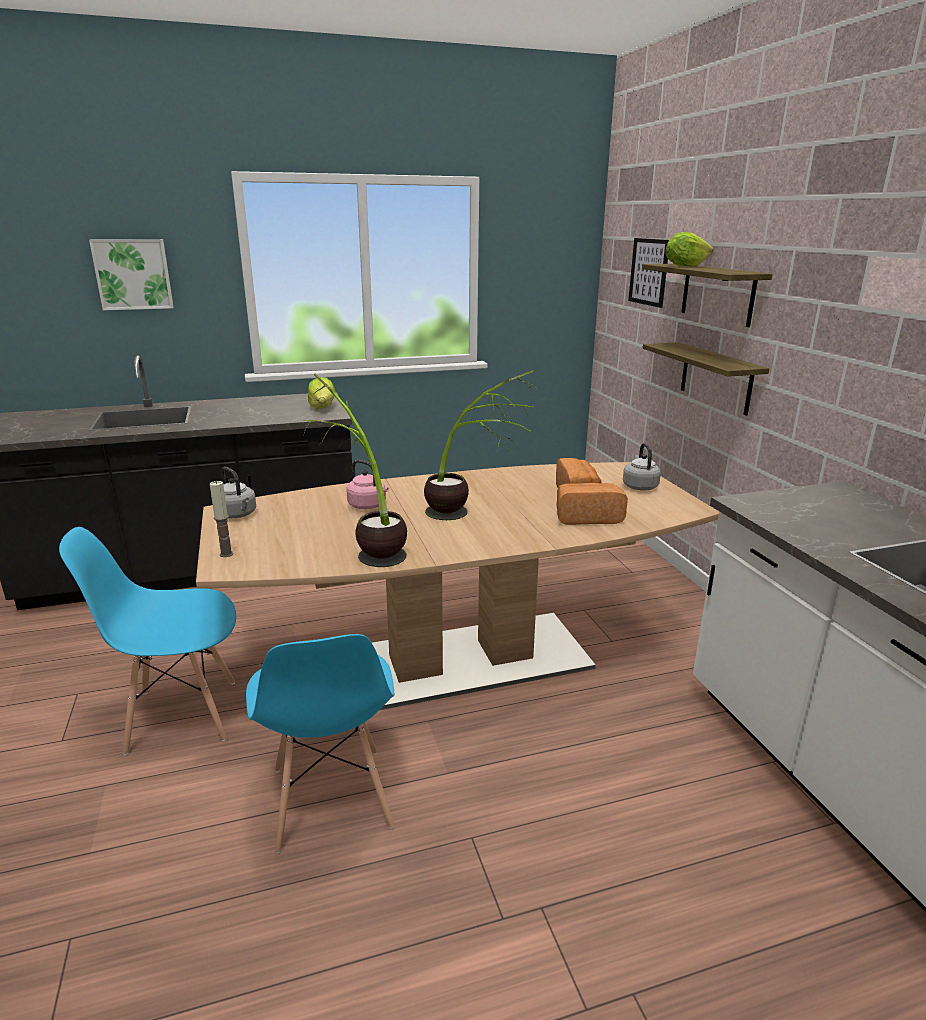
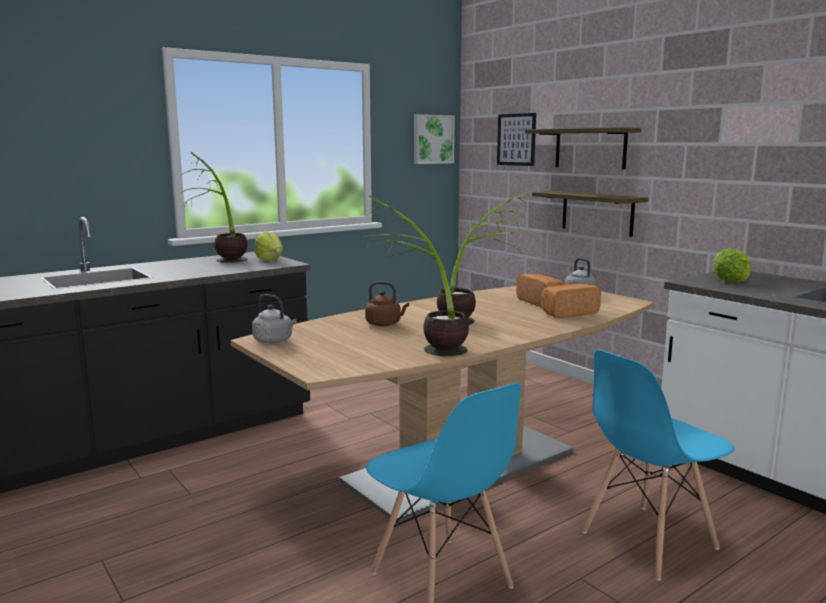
camera: 20 degrees left, 10 degrees down
(133, 274) = (63, 140): picture -> picture (432, 139)
(181, 715) = (237, 554): blue chair -> blue chair (647, 540)
(226, 554) = (307, 364): candle -> none
(273, 407) = (221, 263): none -> potted plant
(368, 506) = (385, 324): pink kettle -> brown kettle
(685, 266) = (564, 128): lettuce -> lettuce (731, 281)

